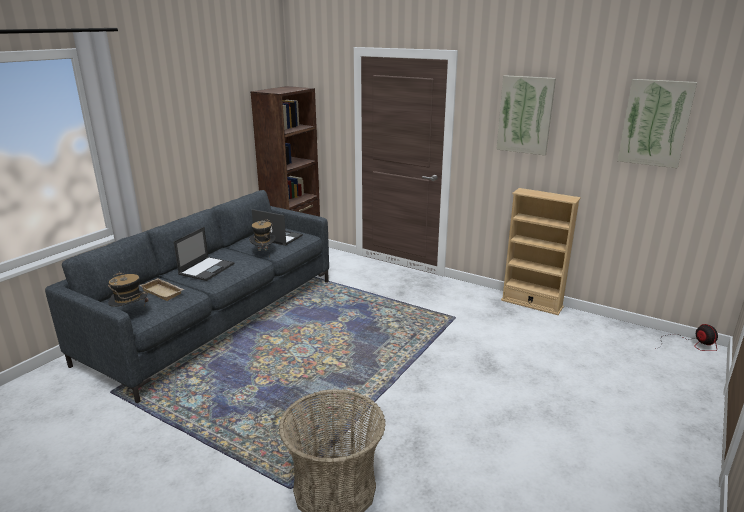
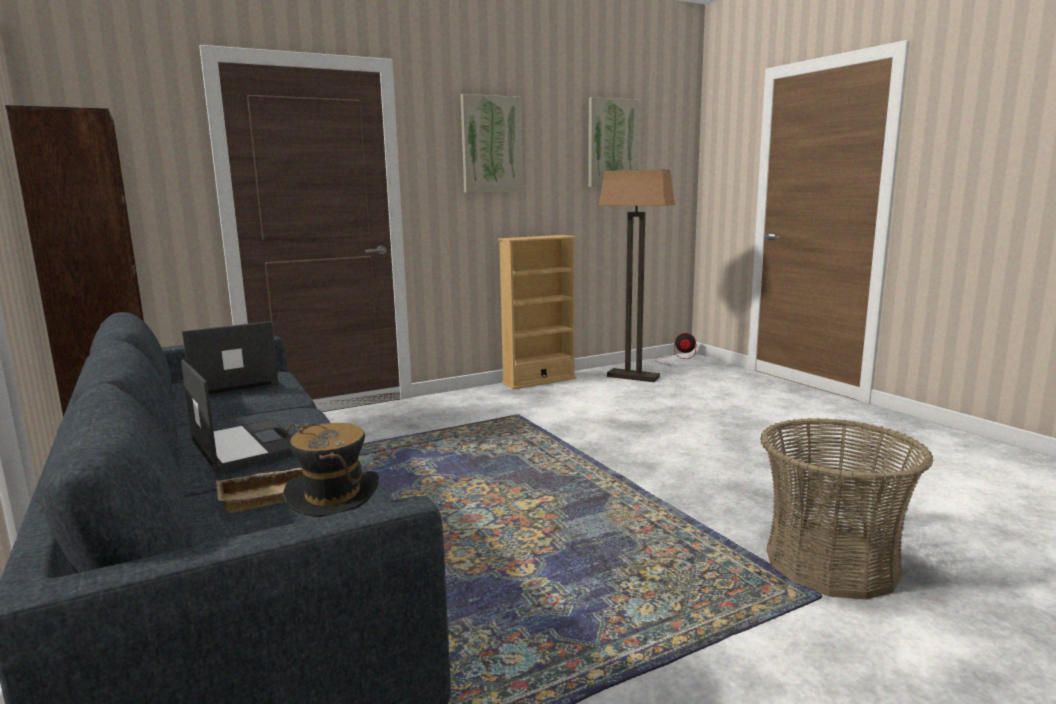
camera: 60 degrees left, 10 degrees down
(263, 253) = (264, 405): hat -> none
(599, 337) = (633, 377): none -> floor lamp

